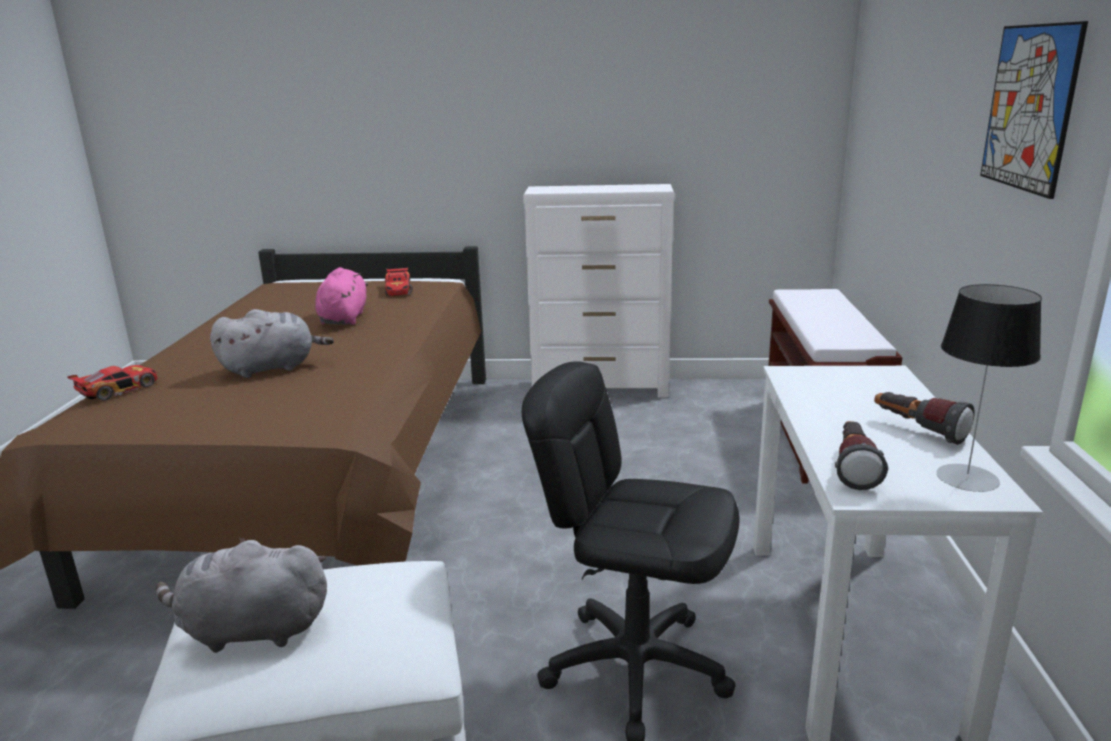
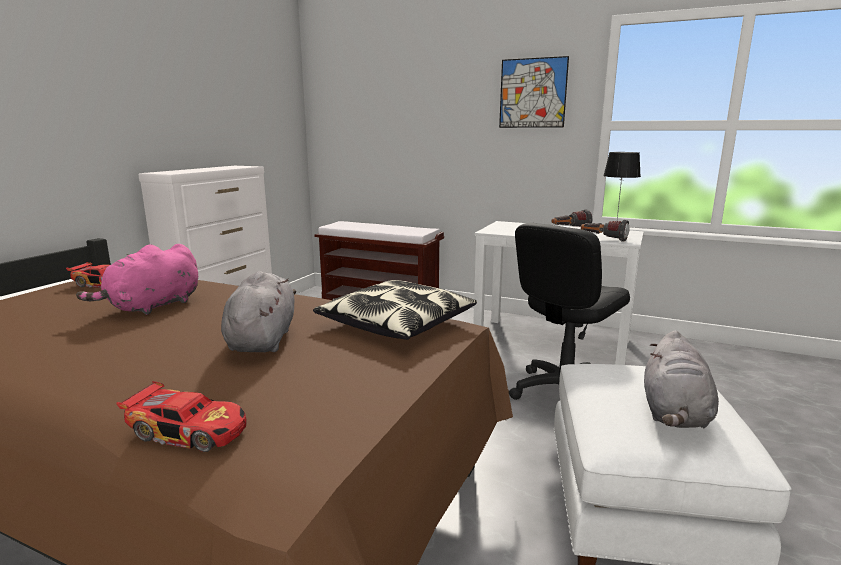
camera: 70 degrees left, 5 degrees down
(118, 390) = (189, 431): toy car -> toy car turned 135 degrees clockwise
(328, 404) = (397, 324): none -> pillow
(344, 318) = (152, 307): pink plush toy -> pink plush toy turned 75 degrees counterclockwise

